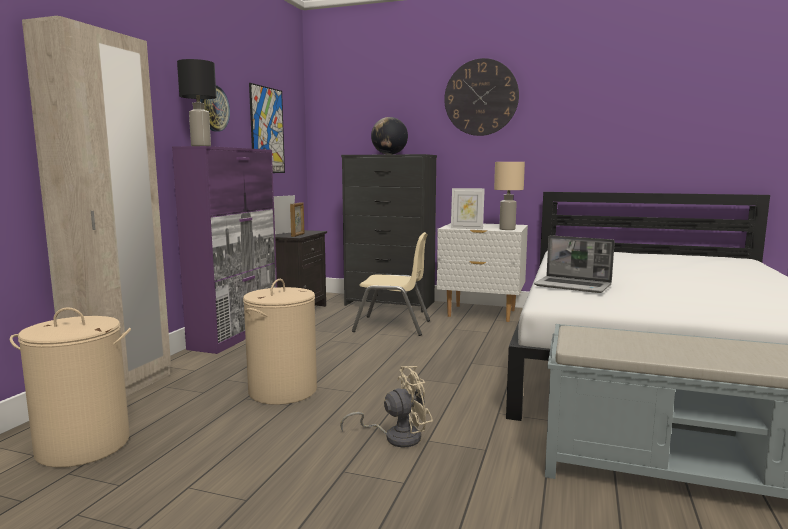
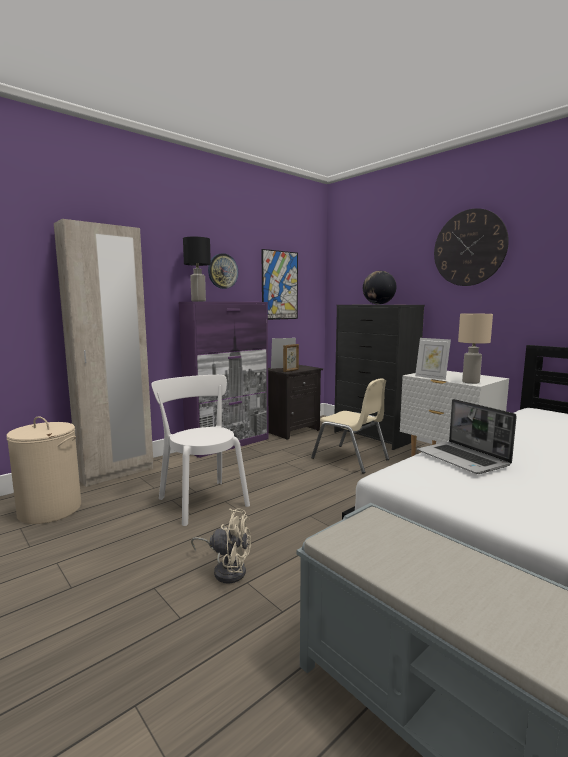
camera: 30 degrees right, 0 degrees up
(283, 390) = (202, 500): beige laundry basket -> white chair

